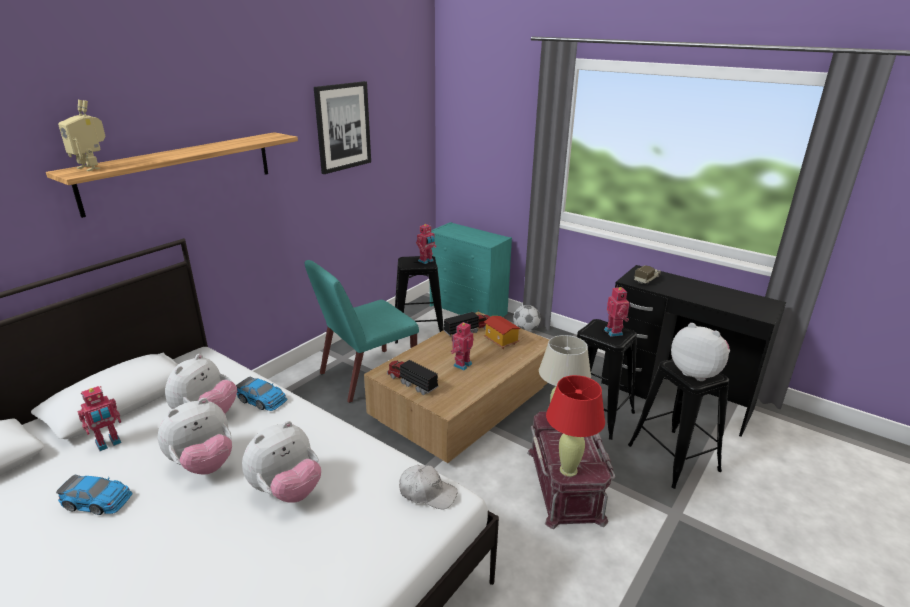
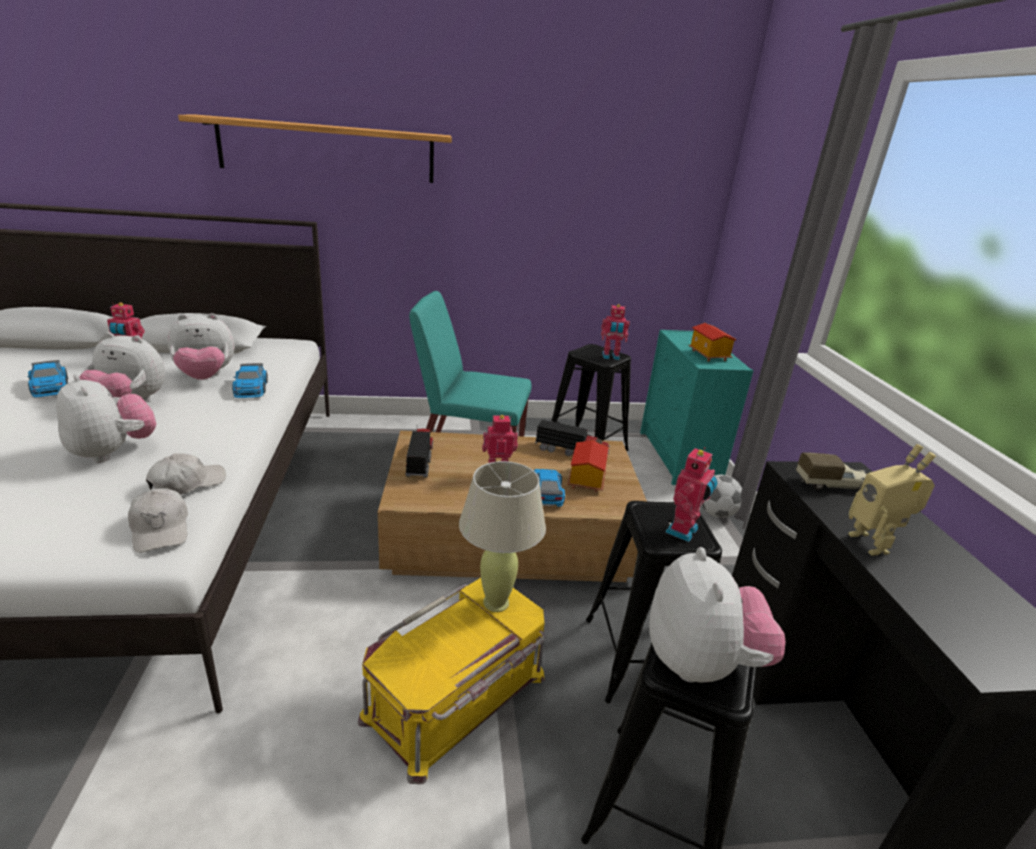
camera: 45 degrees right, 0 degrees up
(92, 167) = (222, 116): toy robot -> toy robot (874, 543)
(287, 491) = (113, 452): plush toy -> plush toy turned 135 degrees counterclockwise
(343, 127) = (556, 153): picture -> none
(380, 468) = (187, 484): none -> white cap
(480, 237) = (708, 355): none -> toy house
(497, 358) = (546, 493): none -> toy car
(566, 485) = (457, 698): red storage box -> yellow storage box
(568, 470) = (397, 656): red table lamp -> none

